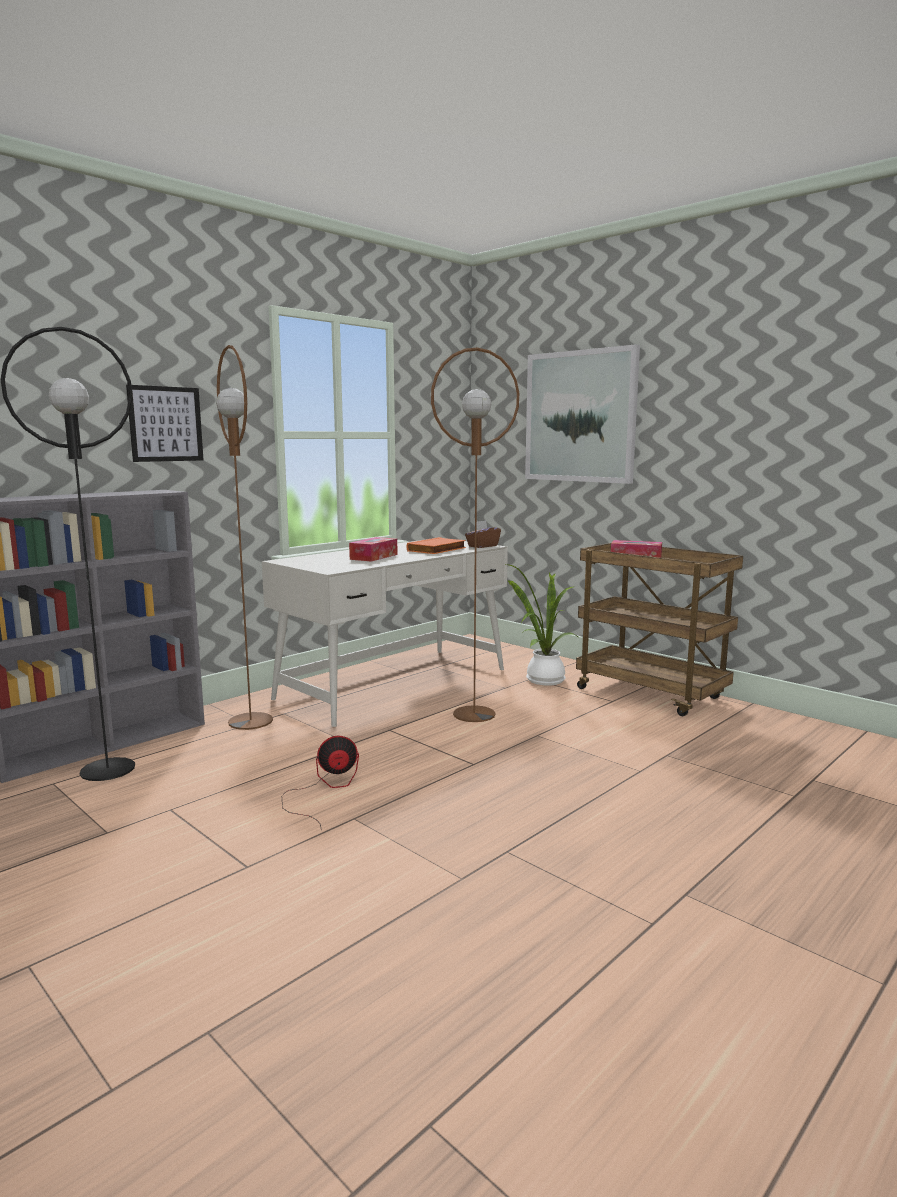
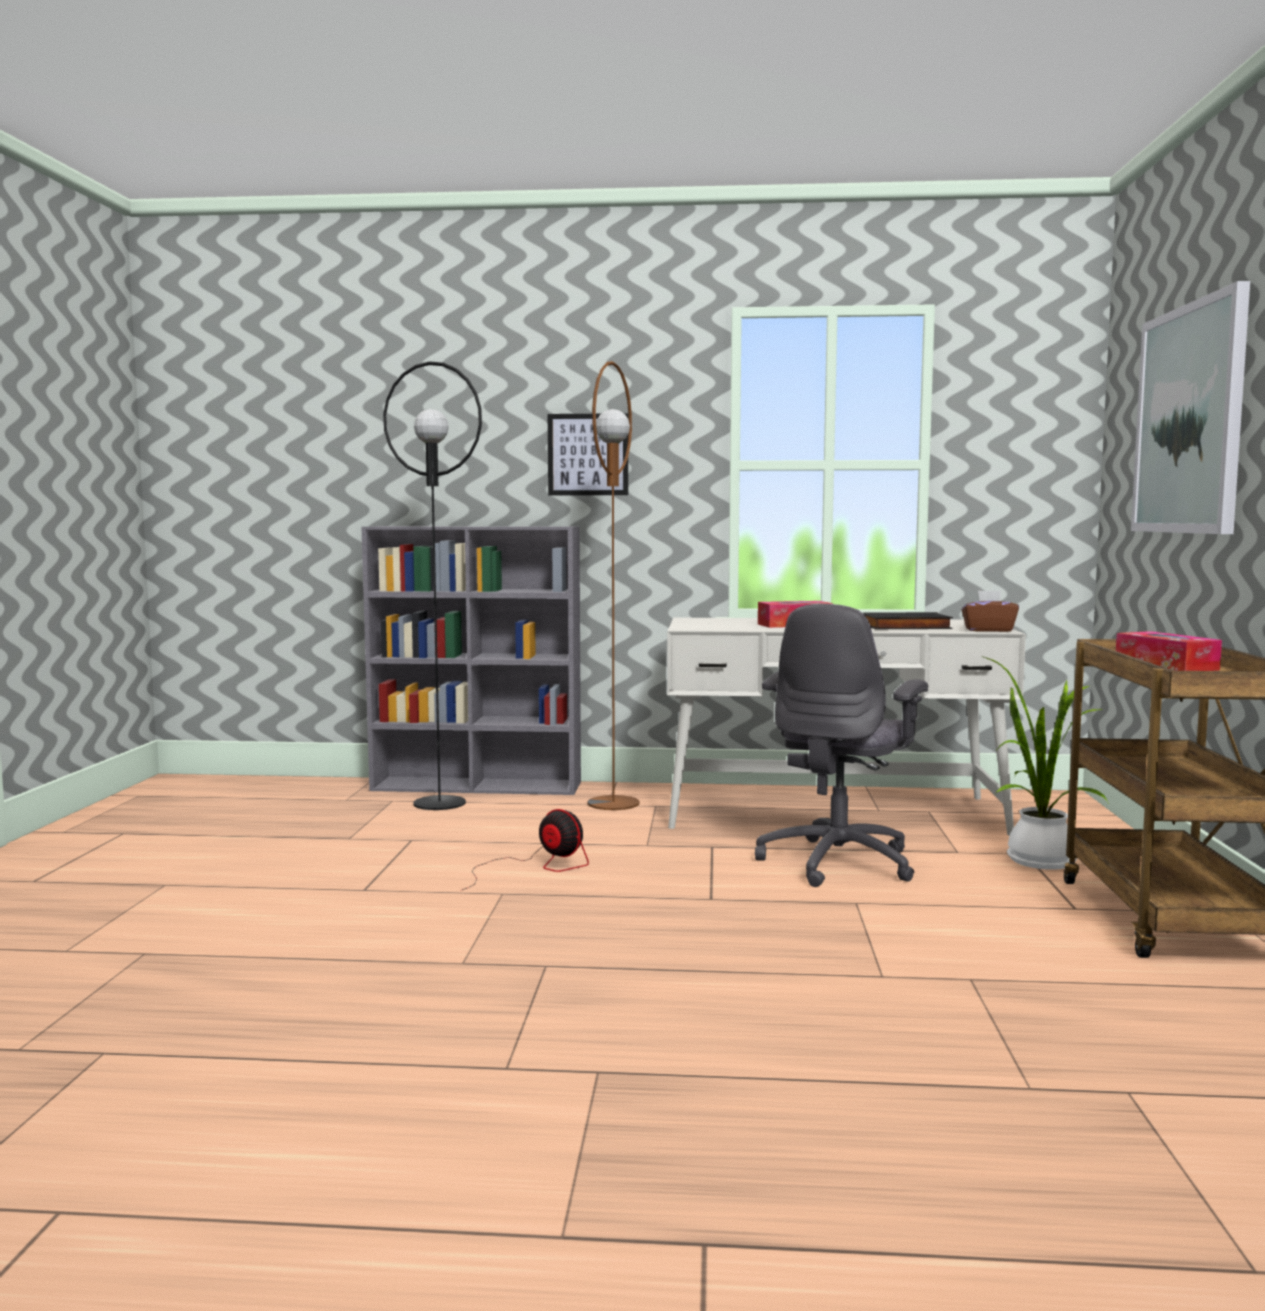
camera: 50 degrees right, 5 degrees down
(437, 550) = (906, 627): orange book -> black book
(474, 714) = (839, 862): brown floor lamp -> grey office chair

